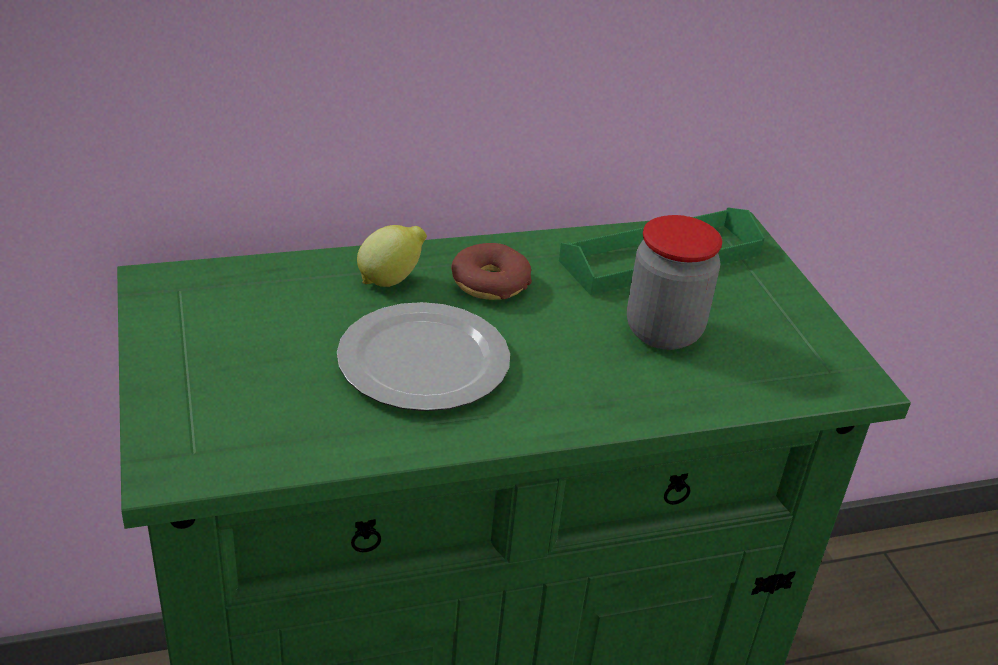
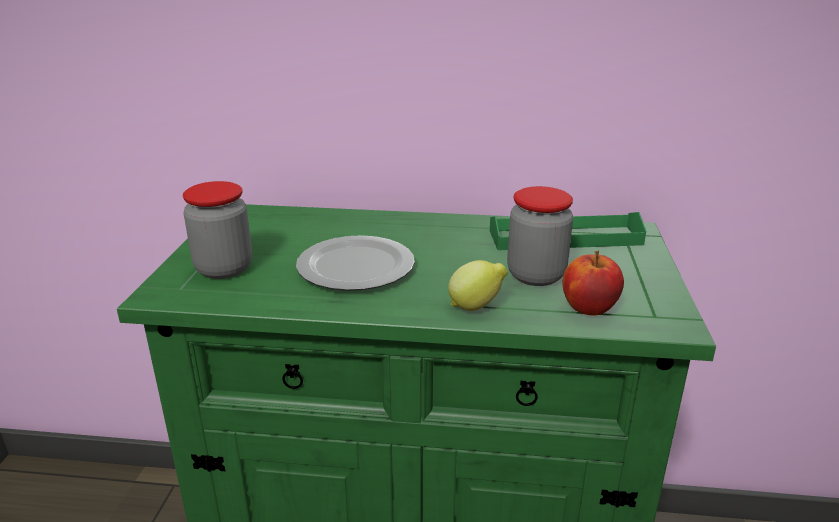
camera: 25 degrees right, 10 degrees down
(231, 401) = (224, 269): none -> jar
(391, 280) = (371, 227): lemon -> lemon (476, 307)
(489, 283) = (433, 236): donut -> none
(754, 375) = (588, 308): none -> apple

